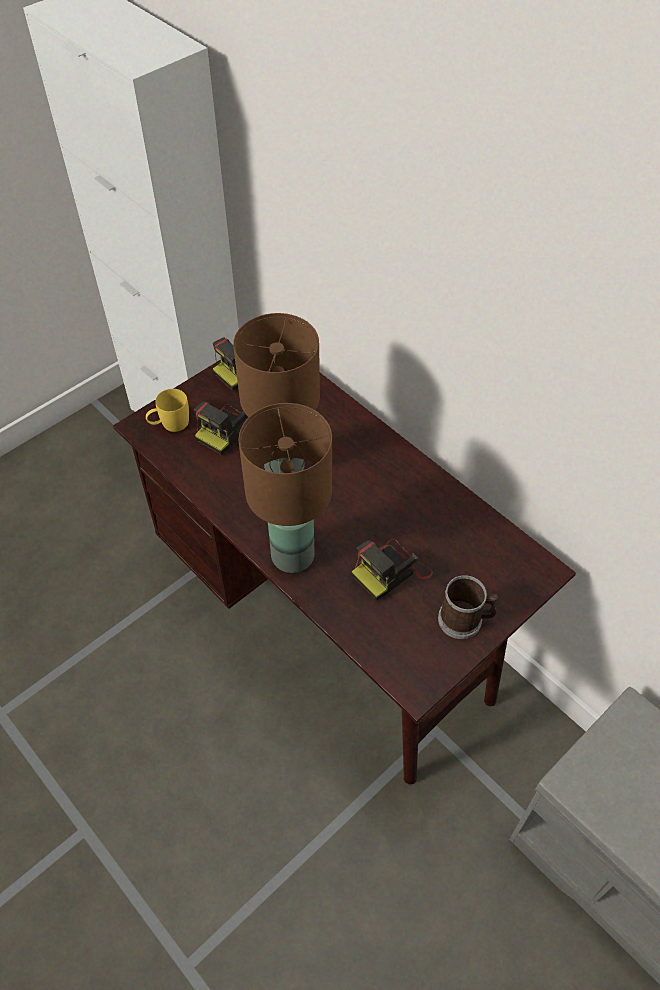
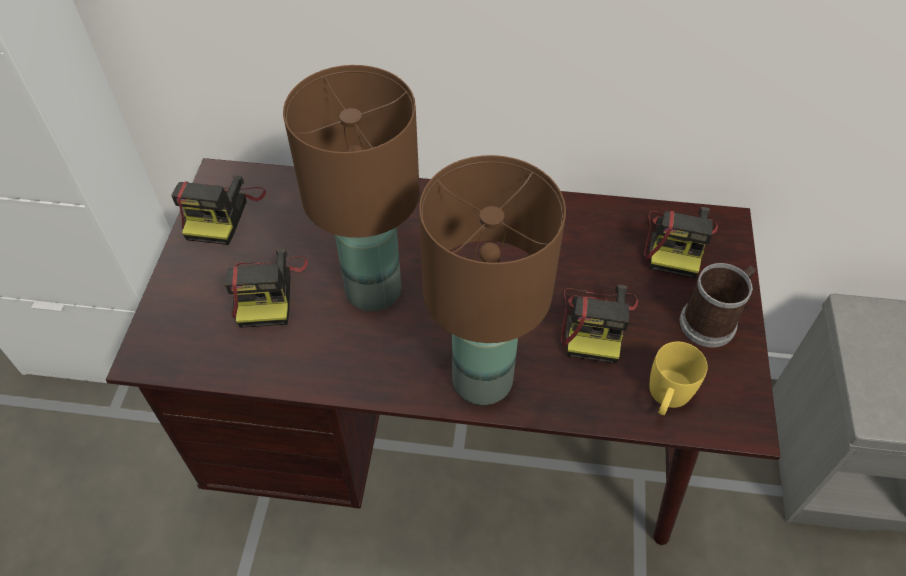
camera: 40 degrees left, 0 degrees up
(169, 424) = (184, 330): yellow mug -> yellow mug (666, 398)
(497, 560) = (678, 243): none -> camera

